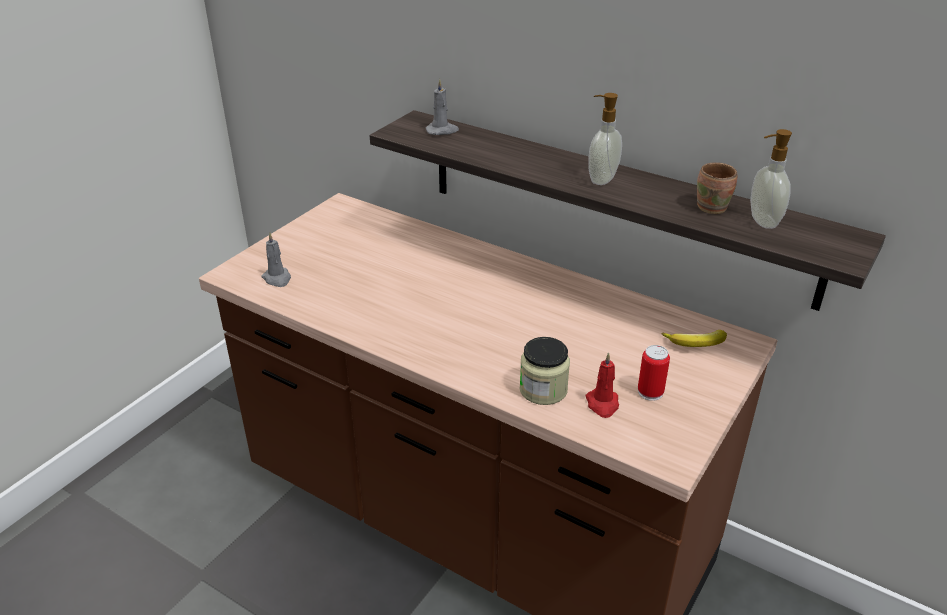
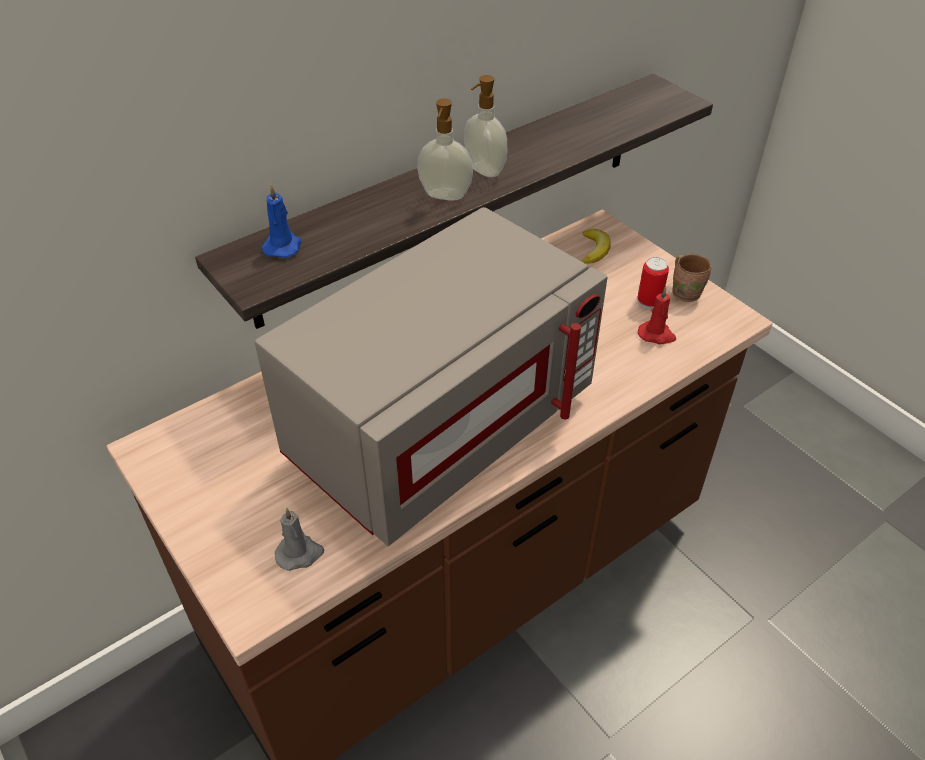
camera: 70 degrees left, 10 degrees up
(416, 307) = (440, 425): none -> grey microwave
(442, 130) = (283, 246): grey candle -> blue candle
(543, 390) = (624, 366): jar -> none
(714, 207) = (575, 129): brown mug -> brown mug (686, 292)
(762, 221) = (610, 115): soap dispenser -> soap dispenser (445, 196)

